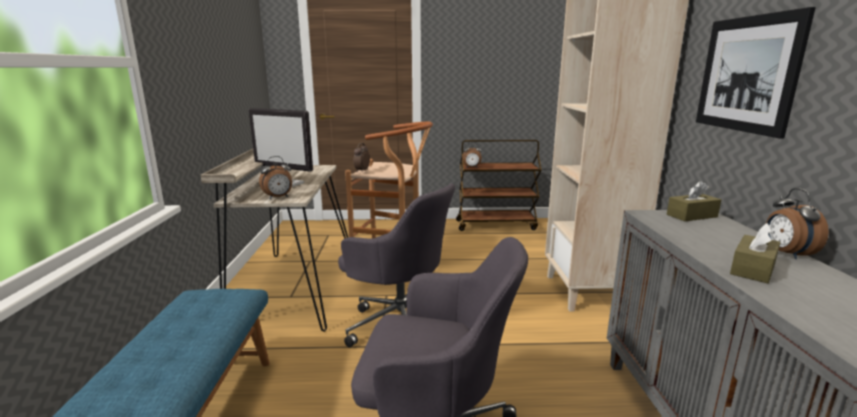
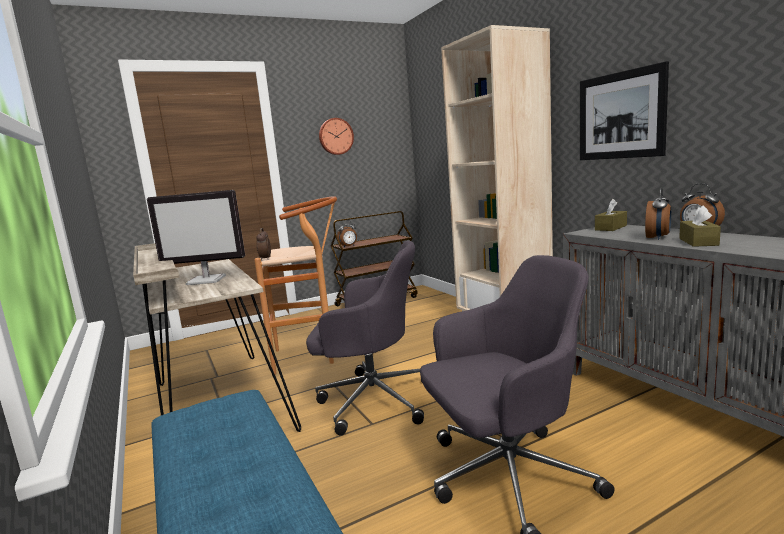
camera: 25 degrees left, 5 degrees down
(278, 197) = (222, 290): alarm clock -> alarm clock (658, 238)
(482, 56) = (335, 136): none -> wall clock

